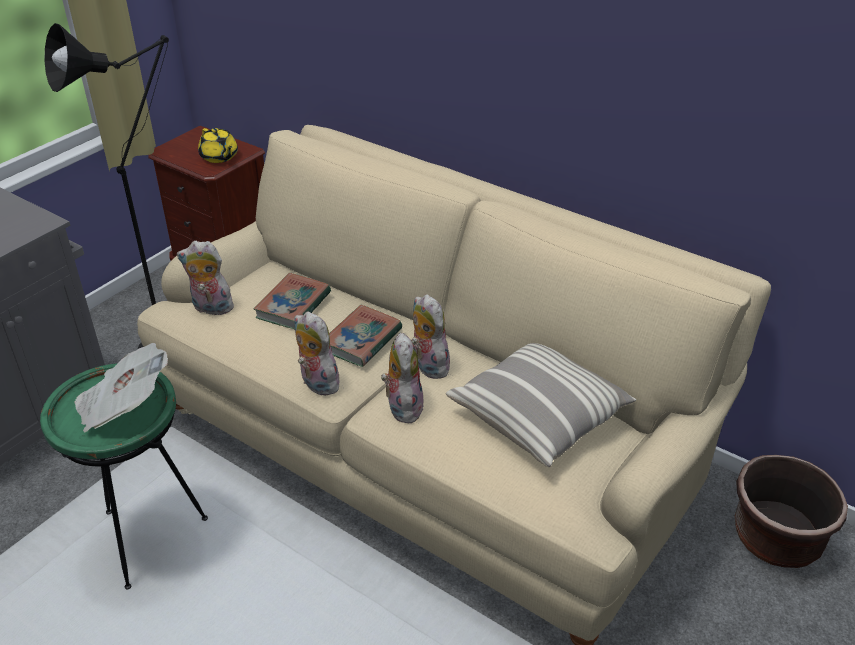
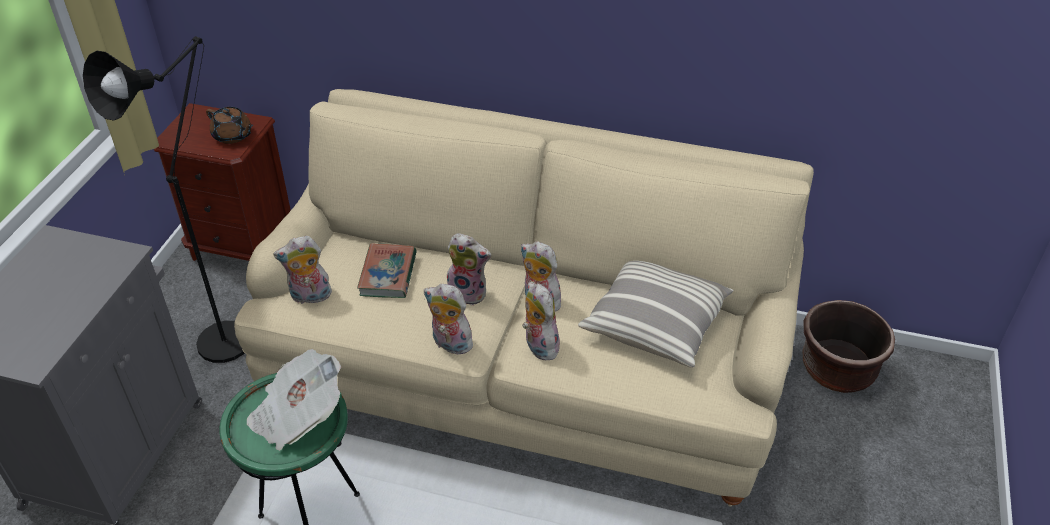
camera: 20 degrees left, 5 degrees up
(219, 157) = (233, 136): yellow teapot -> brown teapot
(362, 340) = (469, 292): book -> plush toy

